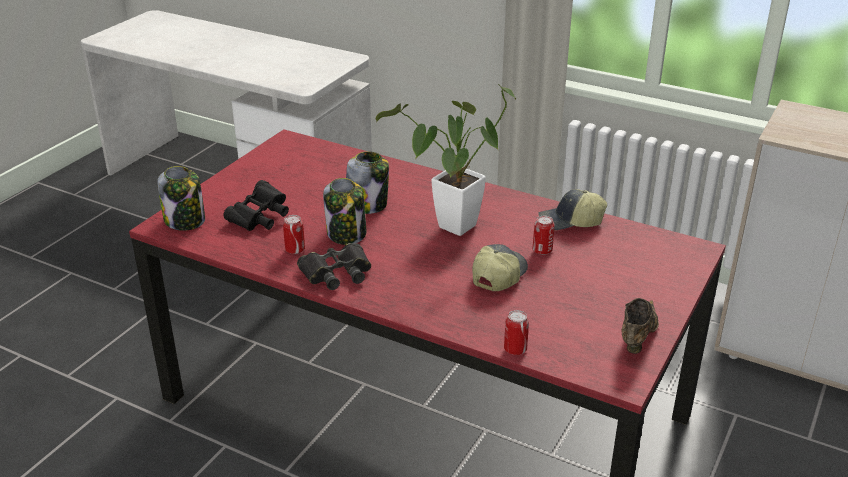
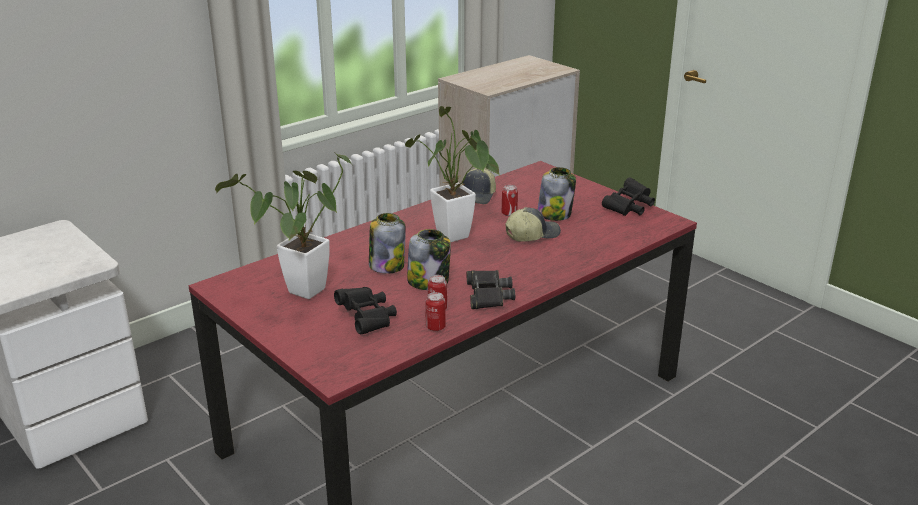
camera: 70 degrees left, 5 degrees down
(185, 220) = (337, 360): jar -> jar (555, 214)
(290, 178) = (301, 294): none -> potted plant
(498, 275) = (532, 234): cap -> cap turned 105 degrees clockwise
(515, 349) = (625, 246): can -> can (435, 327)
(637, 338) = (629, 208): brown shoe -> black binoculars

